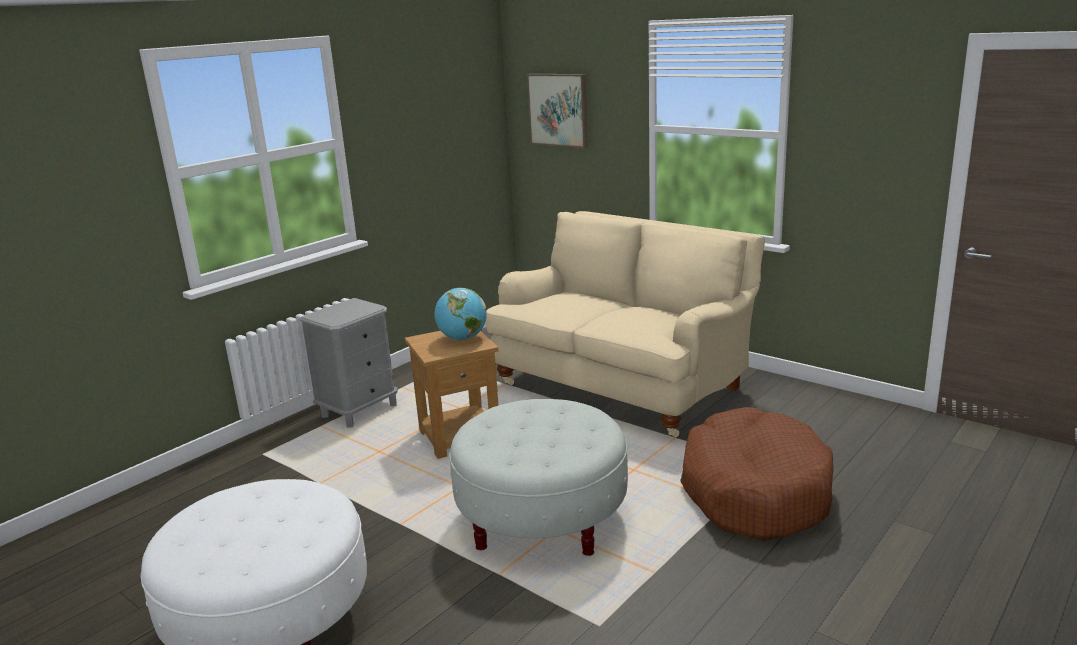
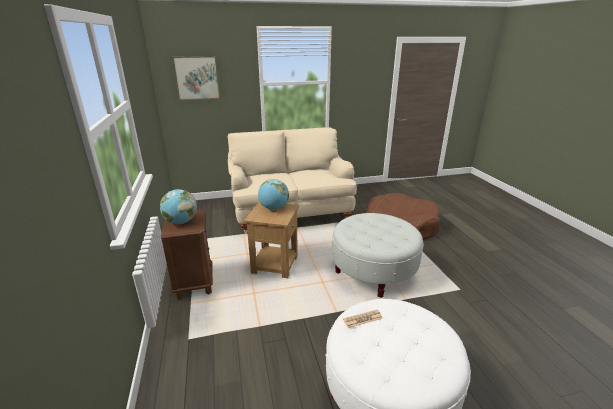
camera: 55 degrees left, 5 degrees up
(279, 492) = (362, 319): none -> newspaper
(340, 311) = (181, 222): none -> globe
(359, 410) = (194, 283): grey nightstand -> brown nightstand

